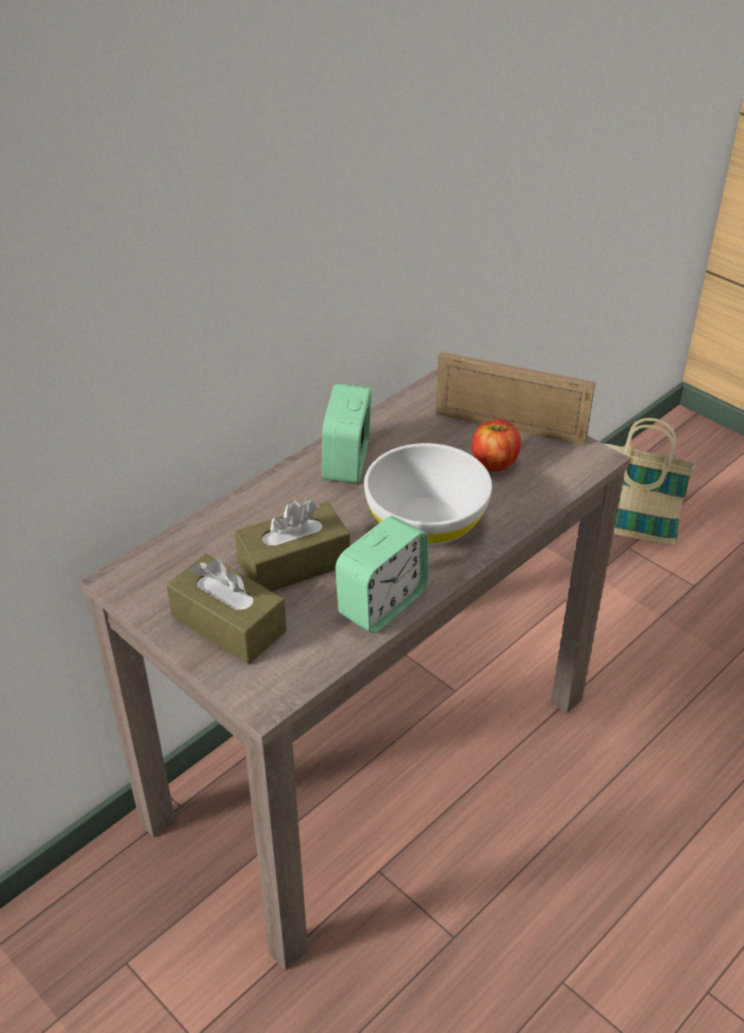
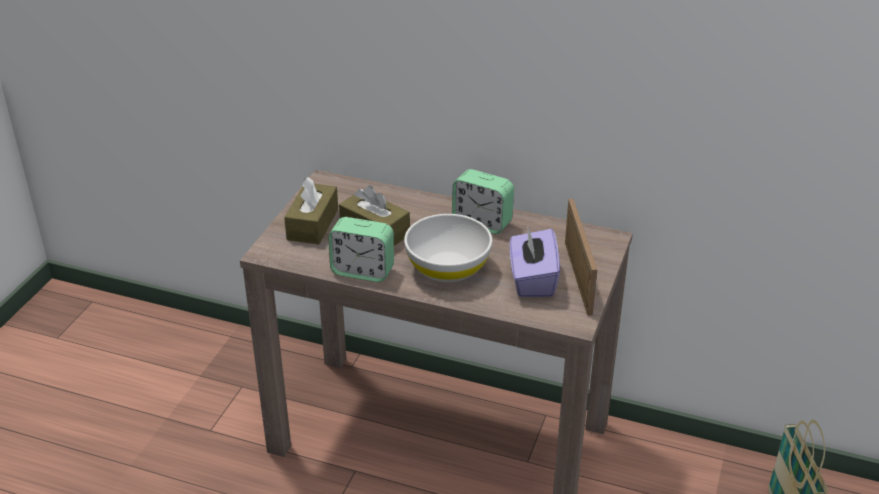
camera: 65 degrees right, 5 degrees down
(347, 462) = (482, 222): alarm clock -> alarm clock turned 135 degrees counterclockwise
(494, 462) = (532, 280): apple -> purple tissue box

